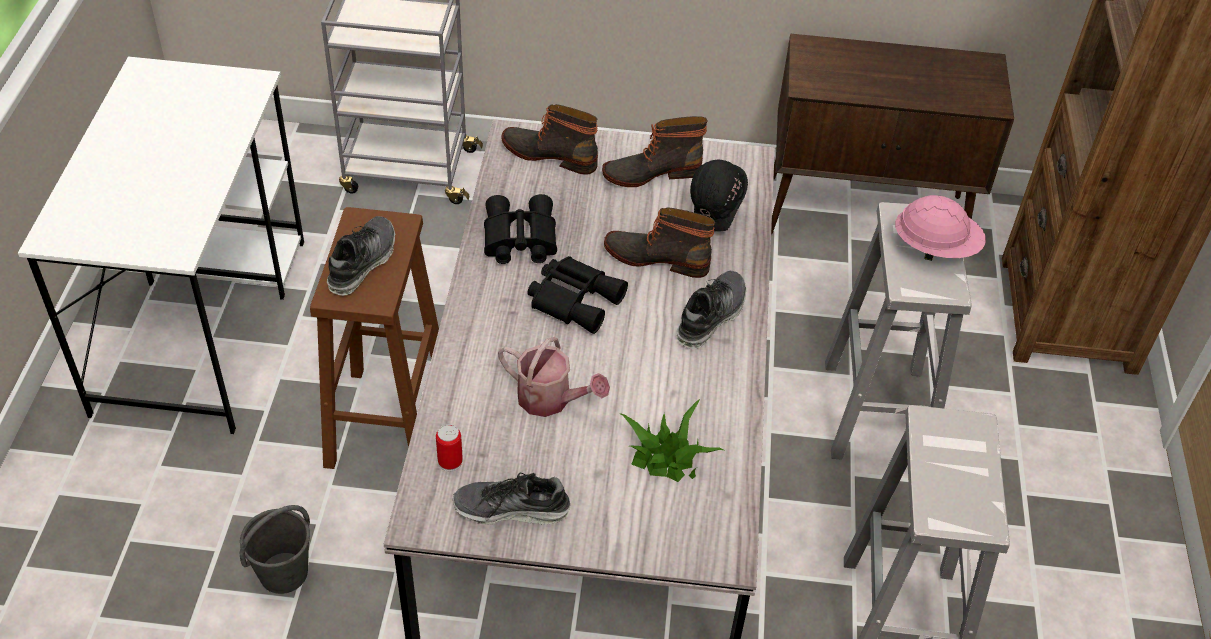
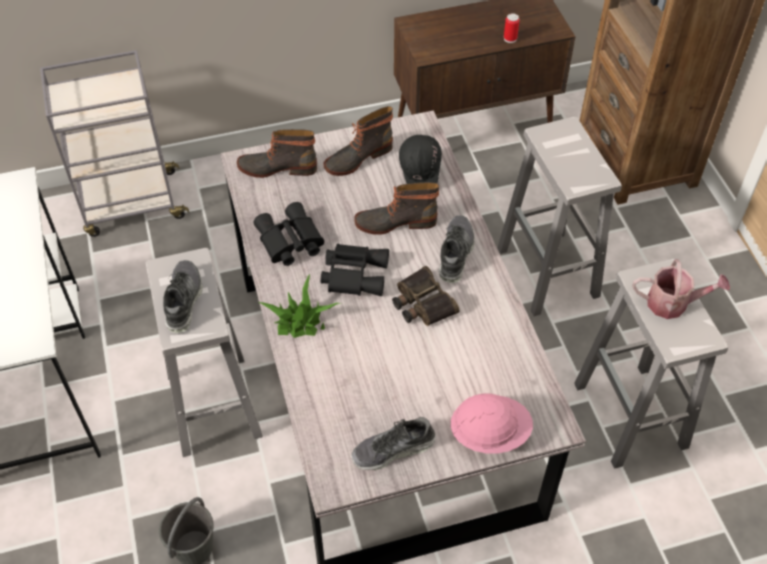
camera: 20 degrees left, 5 degrees up
(388, 425) = (214, 406): brown stool -> white stool
(450, 462) = (330, 431): can -> can (510, 38)
(551, 399) = (377, 357): watering can -> watering can (673, 303)
(638, 358) = (422, 303): none -> binoculars
(667, 457) = (479, 369): potted plant -> potted plant (300, 321)
(935, 248) = (578, 150): pink hard hat -> pink hard hat (489, 433)

